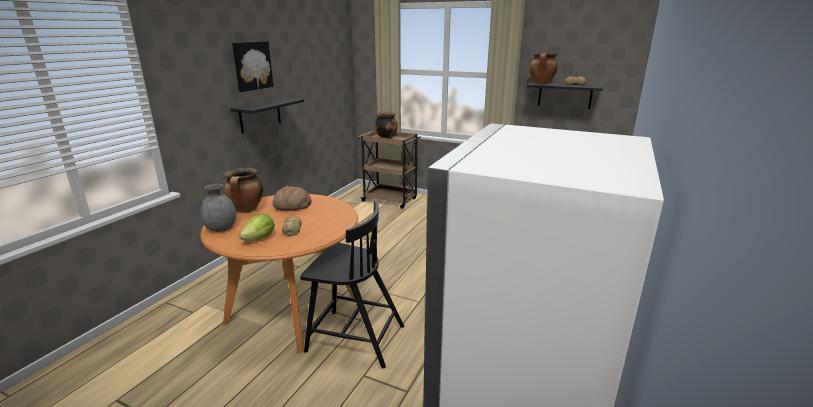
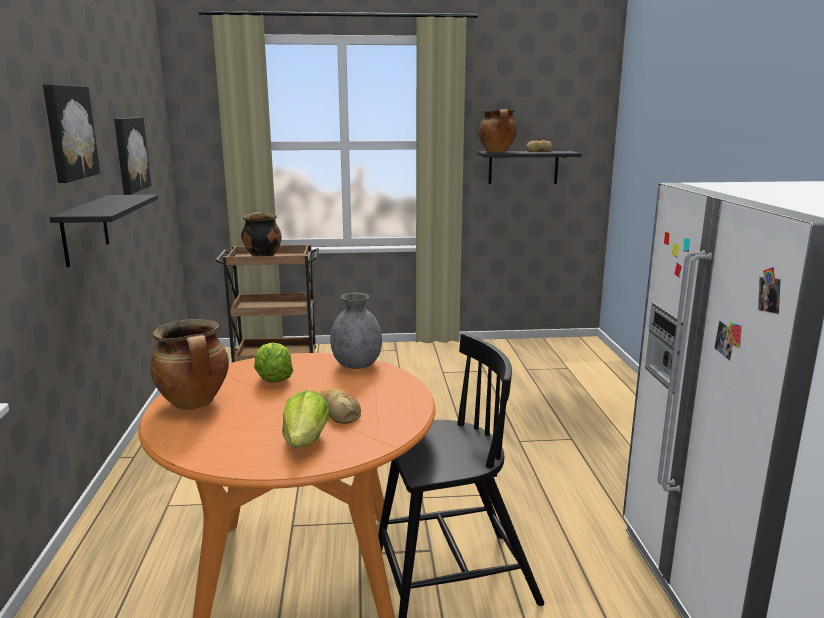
camera: 30 degrees left, 5 degrees down
(221, 228) = (199, 444): grey vase -> grey vase (356, 364)
(292, 206) = (273, 379): bread -> lettuce
(308, 75) = (129, 154): none -> picture

